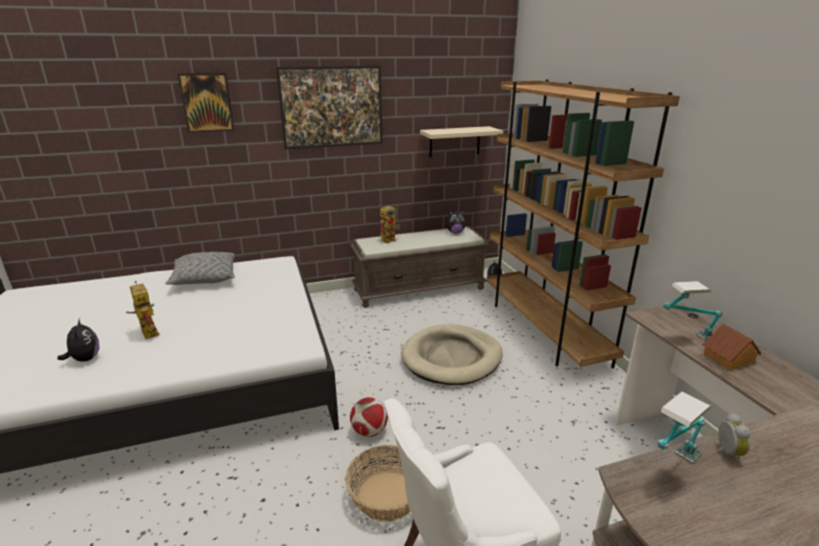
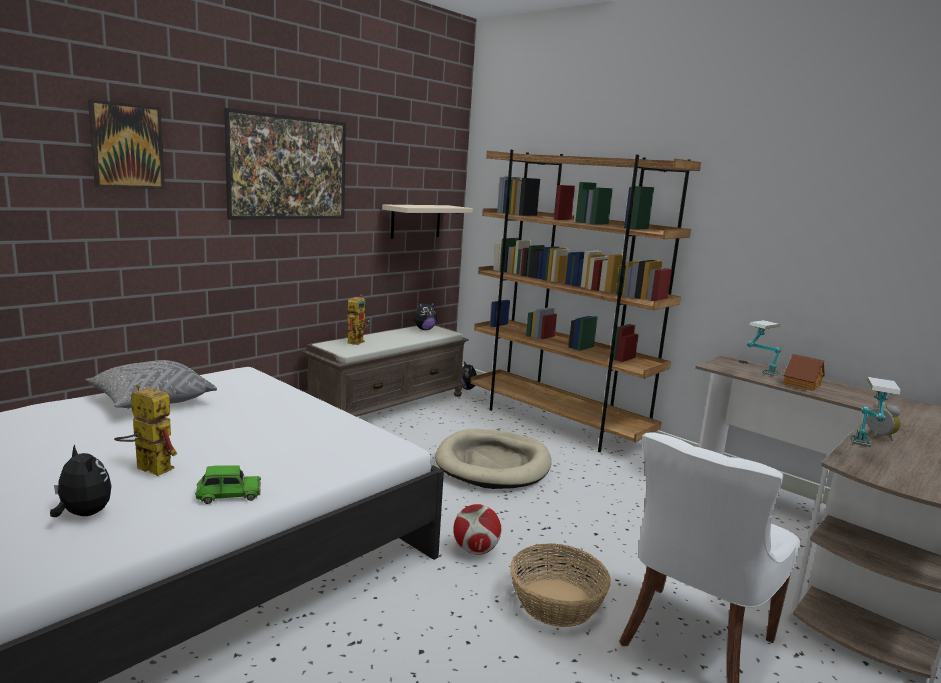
camera: 30 degrees left, 10 degrees down
(164, 362) = (228, 494): none -> green toy car

